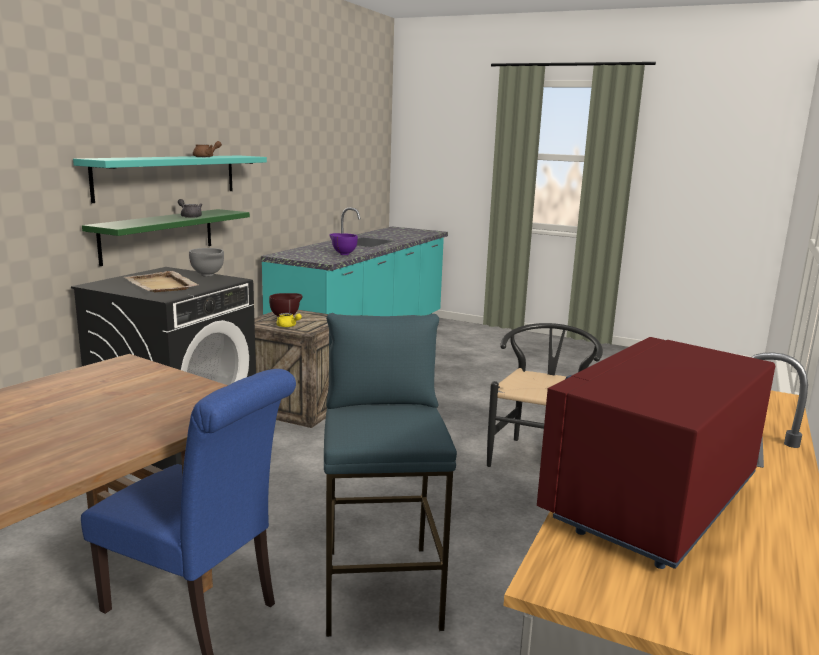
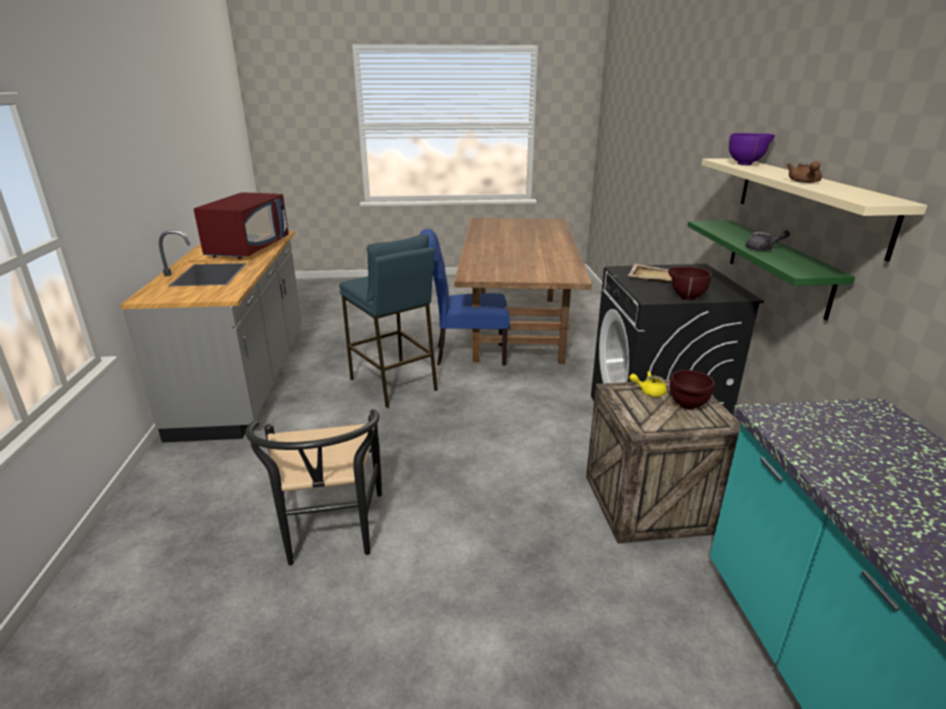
camera: 150 degrees right, 10 degrees up
(168, 176) = (808, 202): turquoise shelf -> beige shelf
(208, 275) = (685, 298): grey bowl -> brown bowl
(343, 254) = (843, 467): purple bowl -> purple bowl (747, 164)

